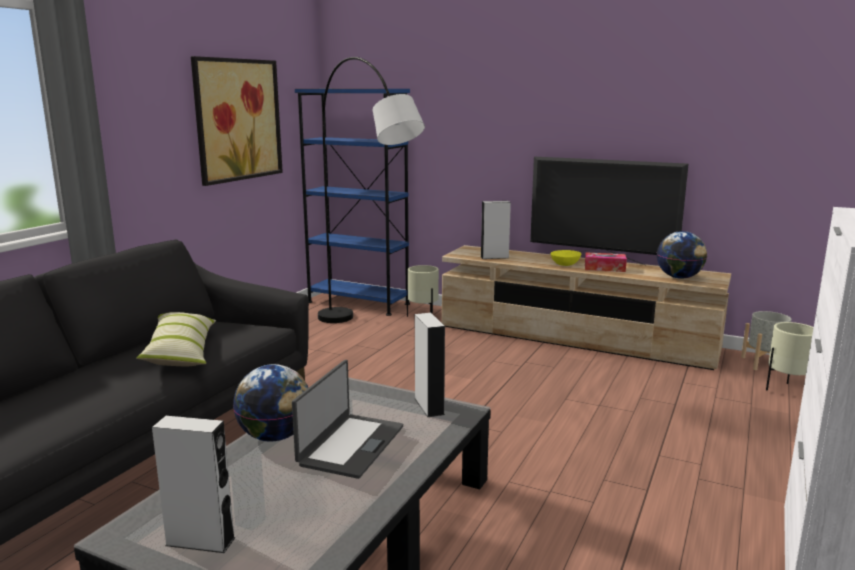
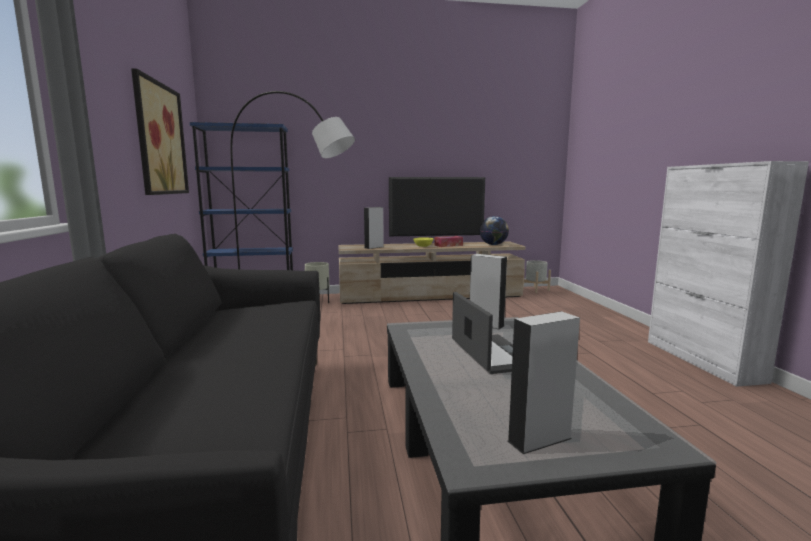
camera: 35 degrees left, 5 degrees down
(181, 352) = (257, 327): pillow -> none
(275, 437) = (432, 364): globe -> none
(787, 391) = (564, 298): beige planter -> none

